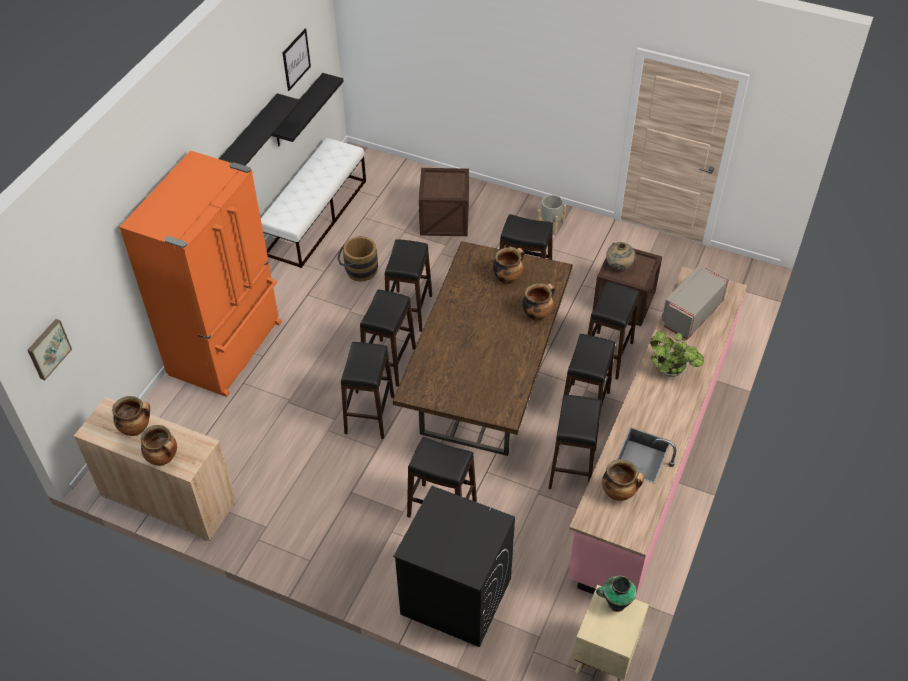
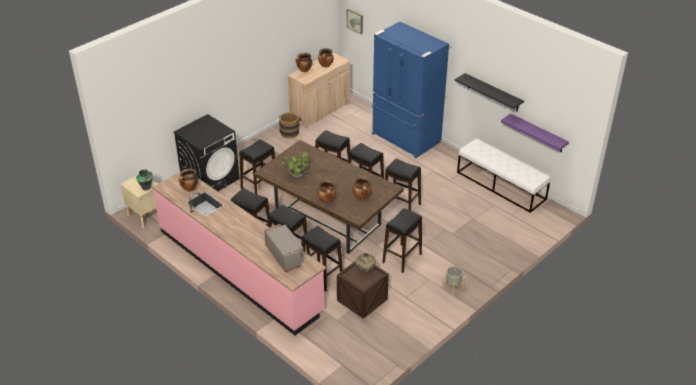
camera: 110 degrees right, 10 degrees down
(228, 349) = (405, 139): orange fridge -> blue fridge
(296, 59) = (548, 104): picture -> none
(298, 111) = (538, 133): black shelf -> purple shelf
(358, 270) = (445, 193): brown bucket -> brown bucket (290, 132)
(444, 219) = (477, 239): crate -> none
(672, 372) = (248, 232): potted plant -> potted plant (296, 175)

